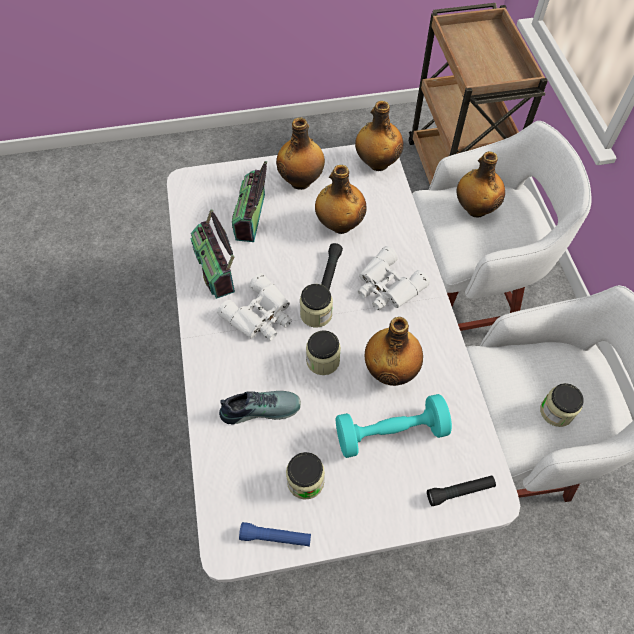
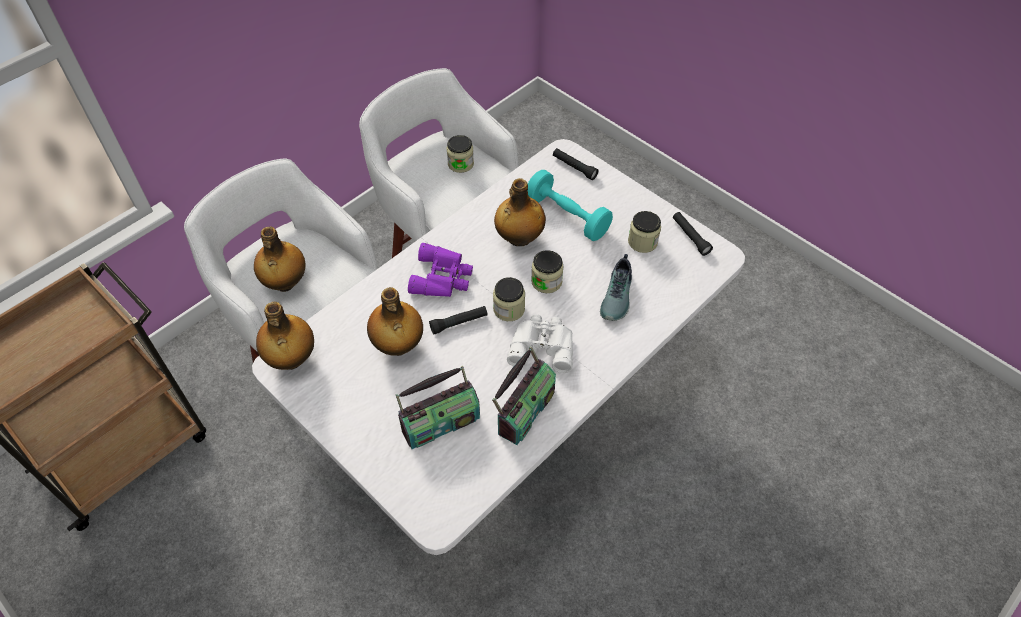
camera: 125 degrees left, 5 degrees down
(260, 407) = (618, 296): shoe -> shoe turned 120 degrees counterclockwise
(275, 537) = (690, 237): blue flashlight -> black flashlight
(301, 181) = (361, 410): bottle -> none
(387, 287) = (443, 277): white binoculars -> purple binoculars

